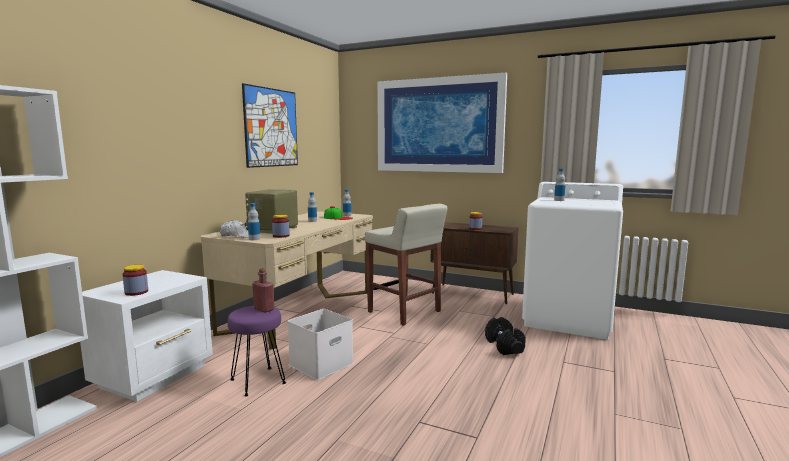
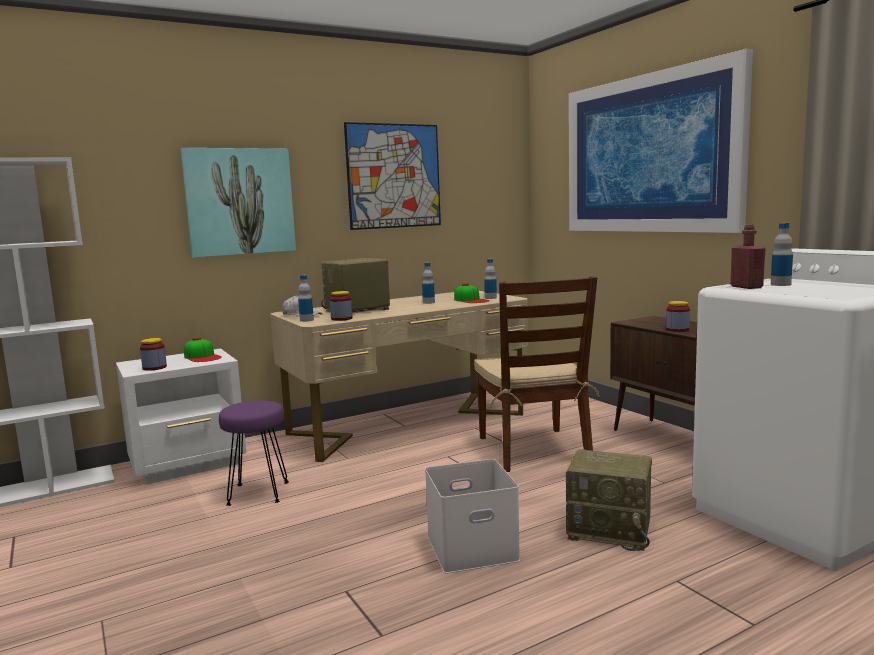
camera: 35 degrees right, 0 degrees up
(163, 278) = (202, 357): none -> cap
(172, 142) = (240, 201): none -> picture
(264, 309) = (263, 406): red bottle -> red bottle (746, 287)
(321, 363) = (343, 490): white storage box -> white storage box (473, 547)
(405, 312) = (534, 449): beige stool -> brown chair
(504, 346) = (611, 530): black dumbbell -> radio

